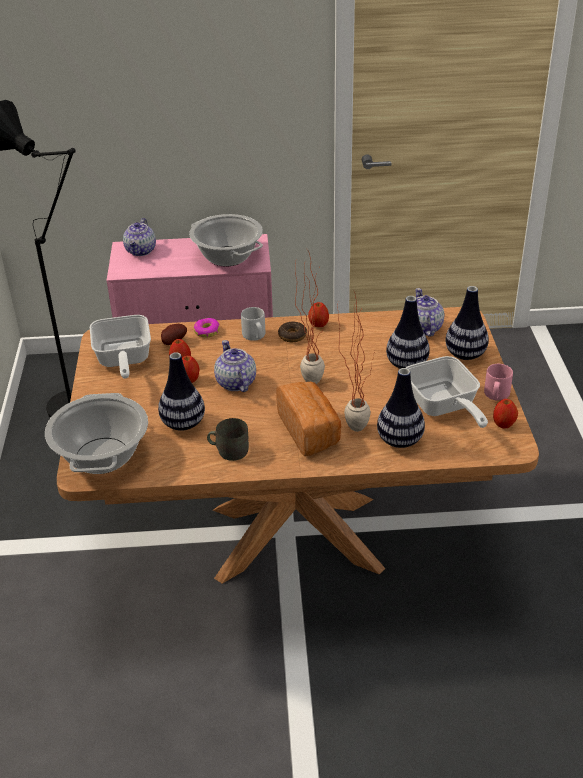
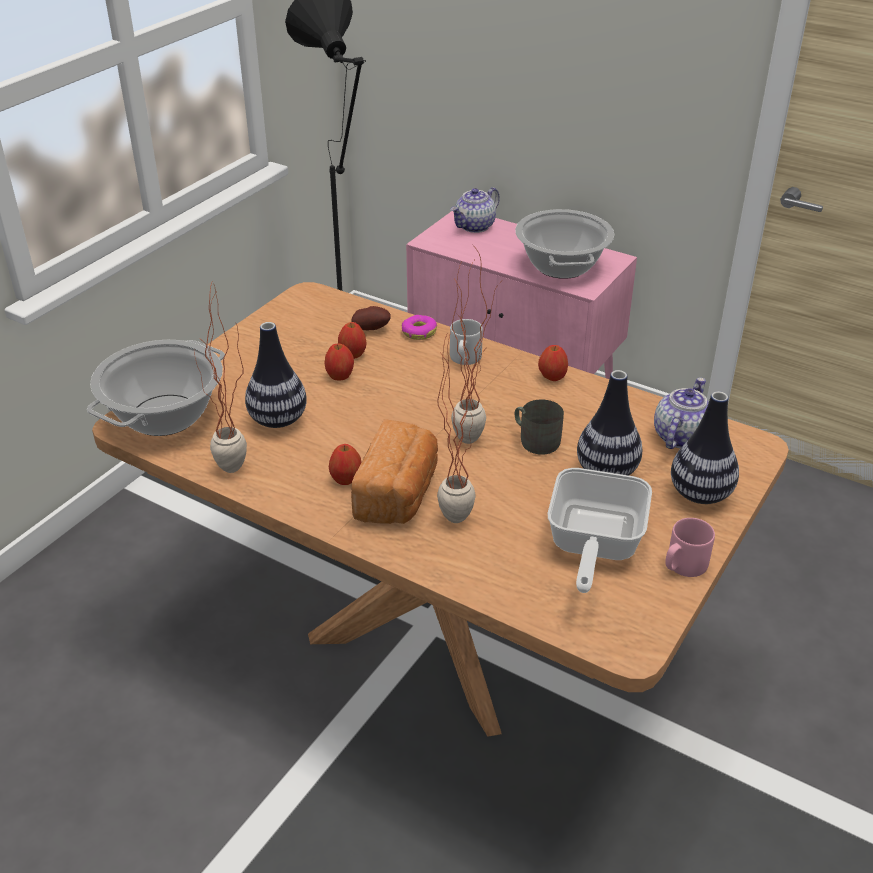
camera: 35 degrees right, 0 degrees up
(123, 360) = (299, 327): frying pan -> none
(197, 468) = (234, 475): none -> potted plant
(228, 450) = (288, 471): grey mug -> grey mug (535, 440)
(235, 382) = (382, 401): teapot -> none
(292, 336) = (507, 377): donut -> none
(399, 440) = (489, 559): vase -> none
(503, 424) = (650, 608): apple -> apple (346, 479)

